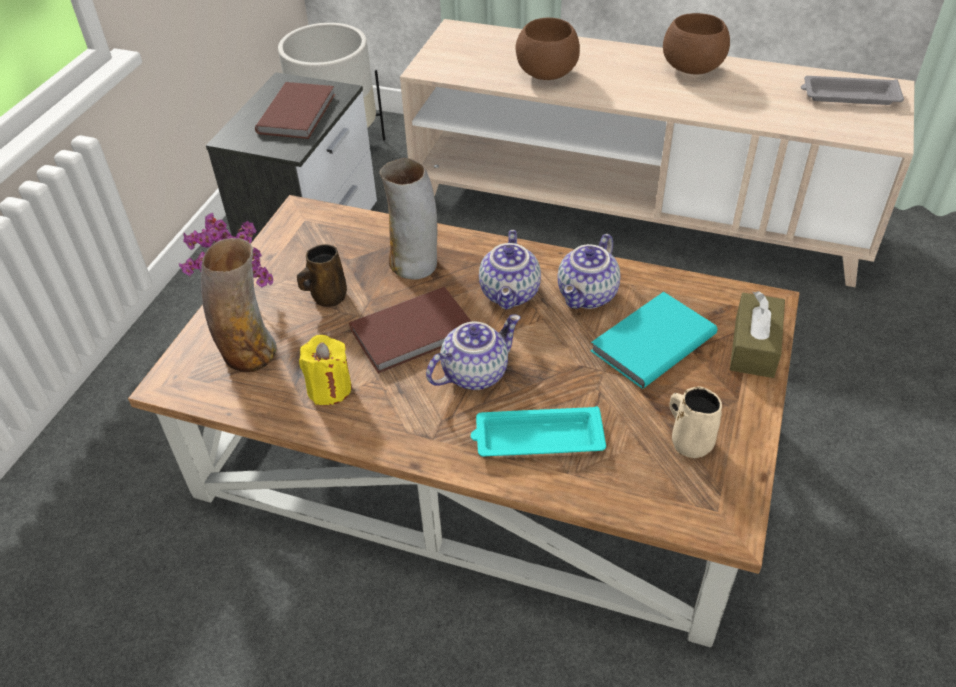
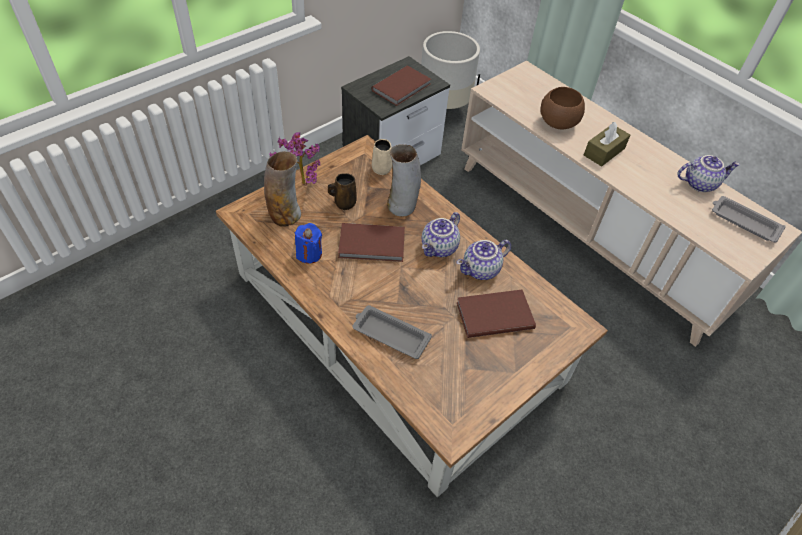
camera: 25 degrees right, 5 degrees up
(329, 389) = (309, 254): yellow candle -> blue candle
(474, 372) = (386, 282): teapot -> teapot (699, 183)
(536, 438) = (390, 334): turquoise tray -> grey tray
(650, 342) = (493, 314): turquoise book -> brown book
(690, 441) = (468, 380): beige mug -> beige mug (381, 168)
(692, 70) = (653, 159): brown bowl -> none
(754, 346) = (551, 347): brown tissue box -> brown tissue box (604, 152)

